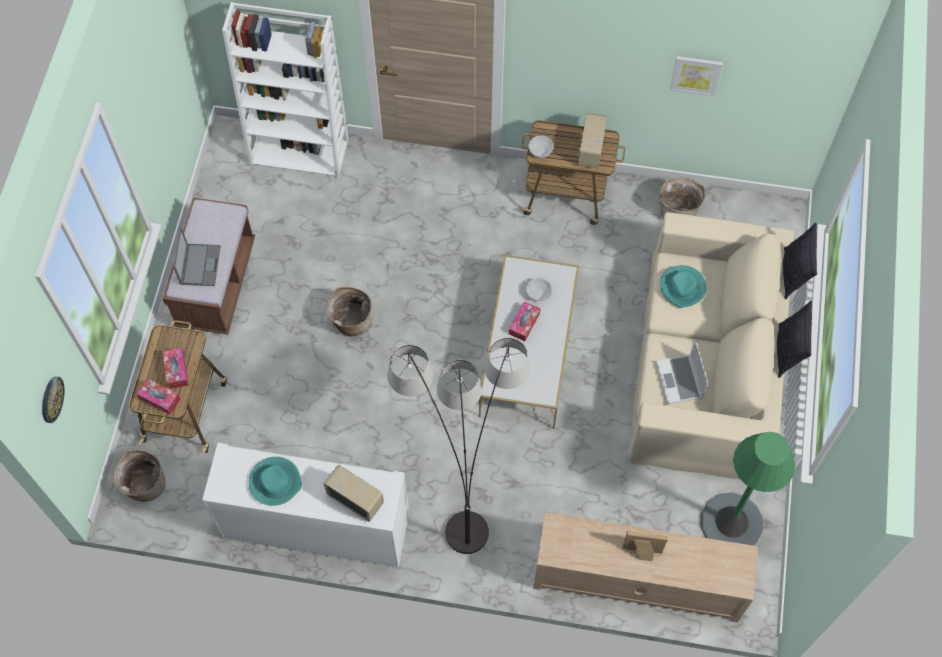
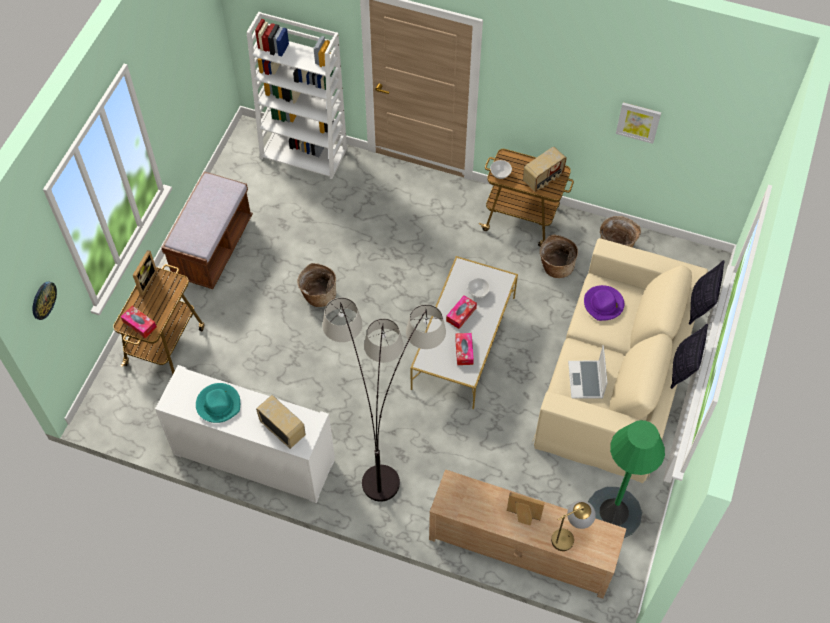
camera: 10 degrees right, 5 degrees down
(144, 484) = (118, 400): basket -> basket (556, 266)
(154, 345) = (145, 281): none -> picture frame
(176, 370) = (158, 304): tissue box -> tissue box (464, 351)
(200, 264) = (198, 224): laptop -> none
(590, 150) = (543, 178): radio -> radio turned 150 degrees counterclockwise
(683, 287) = (603, 304): turquoise hat -> purple hat
(697, 566) = (569, 536): none -> table lamp

